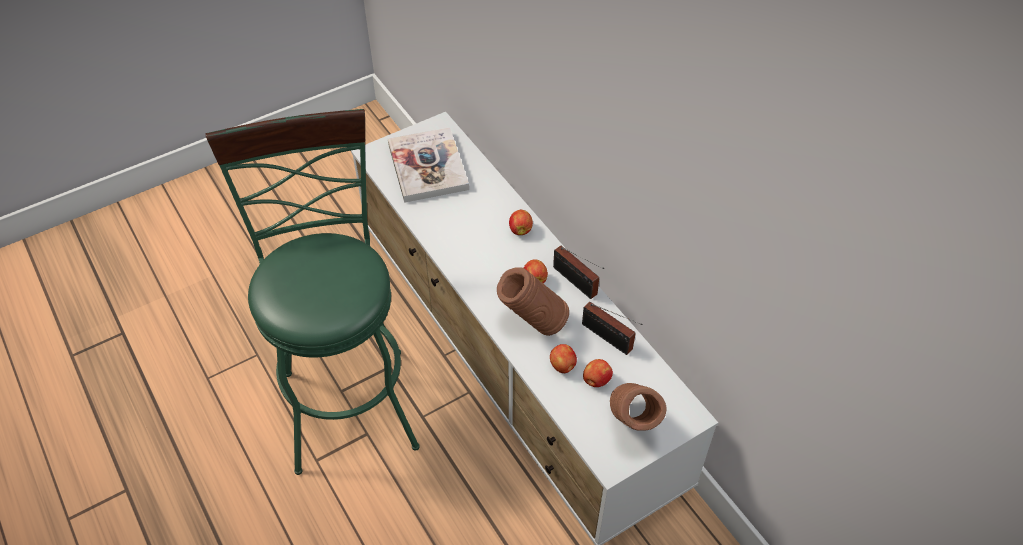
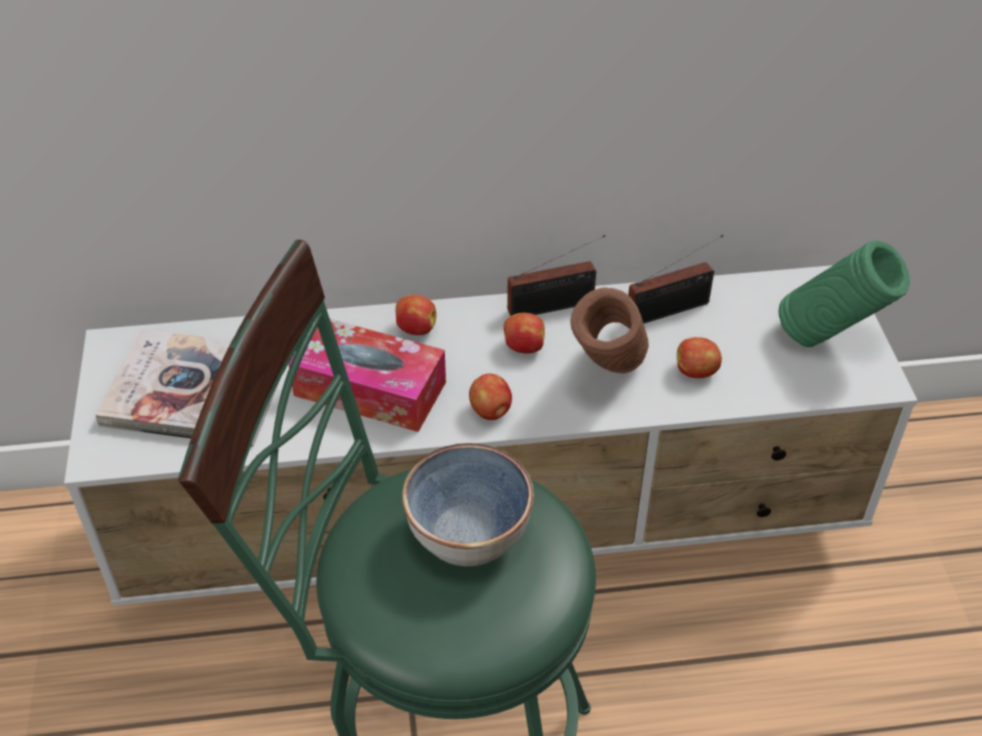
camera: 65 degrees left, 5 degrees down
(330, 278) = (468, 535): none -> bowl
(466, 229) = (370, 389): none -> tissue box
(596, 380) = (737, 347): apple -> apple (490, 411)
(632, 428) = (829, 341): brown vase -> green vase

